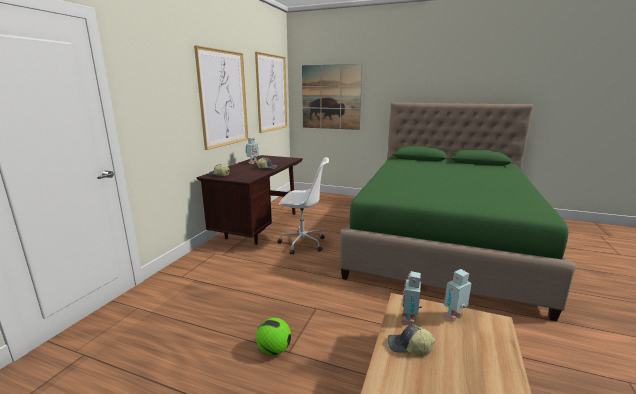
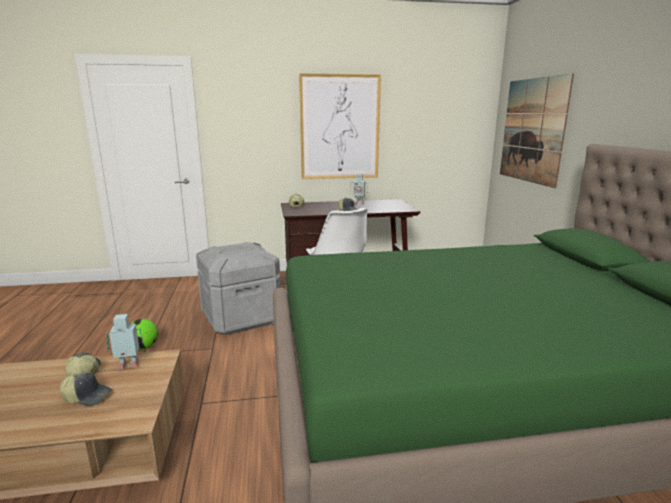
camera: 60 degrees right, 0 degrees up
(271, 93) = (446, 122): picture -> none
(273, 284) = (241, 318): none -> grey storage box
(454, 317) = (140, 391): toy robot -> none
(454, 345) = (87, 396): none -> cap

